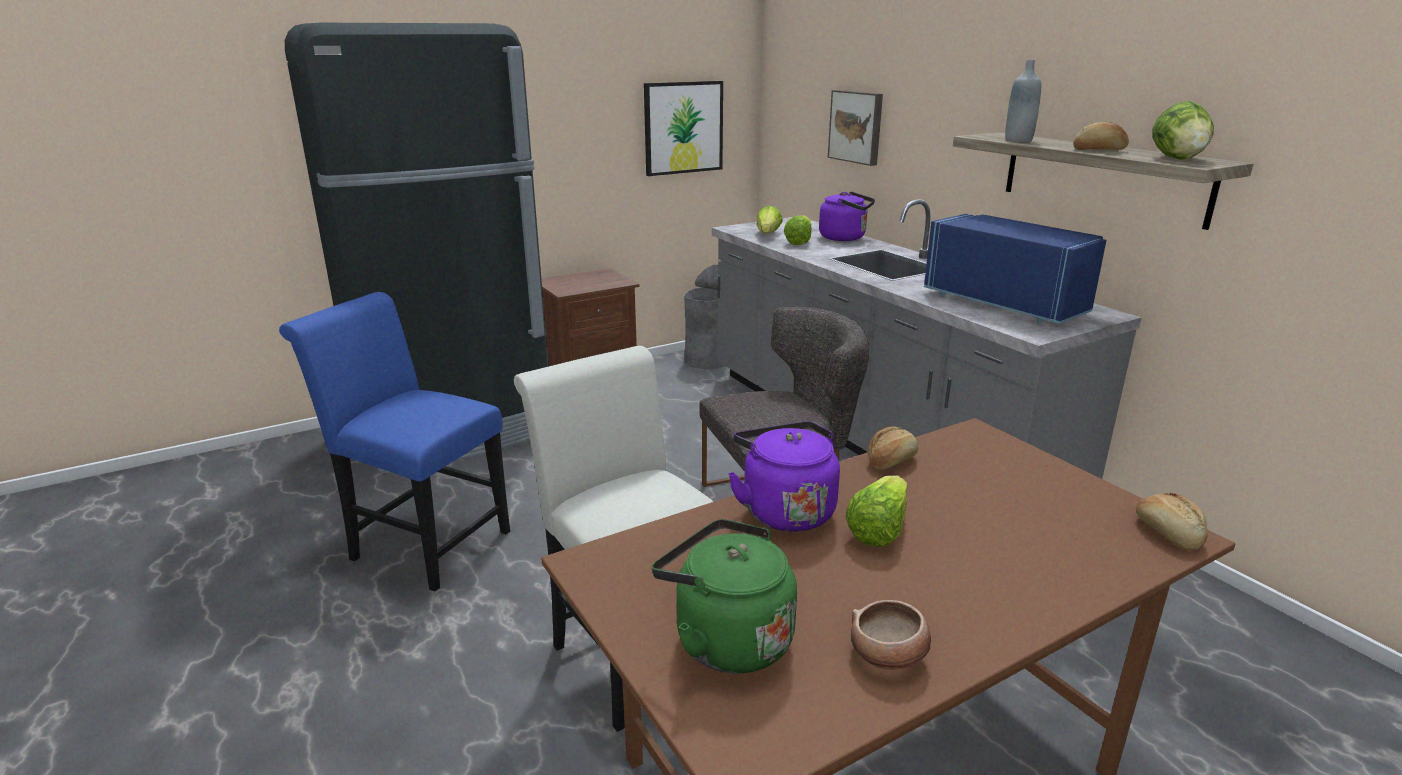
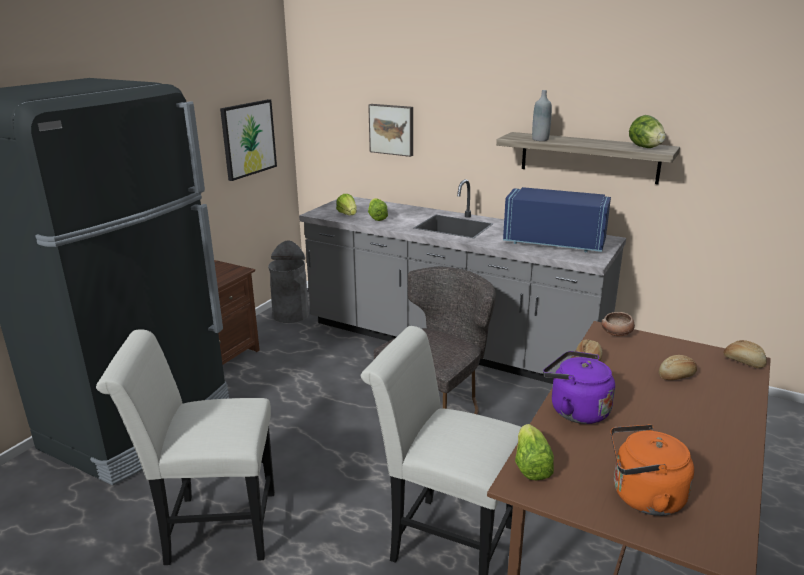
camera: 30 degrees left, 0 degrees up
(422, 542) = (212, 527): blue chair -> white chair
(726, 639) = (643, 497): green kettle -> orange kettle
(845, 238) = (402, 209): purple kettle -> none
(878, 530) = (631, 405): lettuce -> lettuce (531, 466)
(889, 656) = (717, 473): bowl -> bowl (617, 333)
(1099, 150) = (596, 144): bread -> bread (677, 376)

